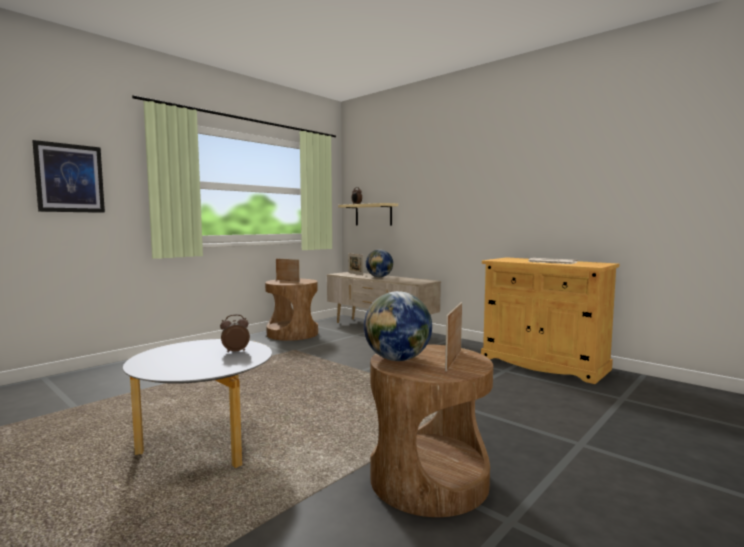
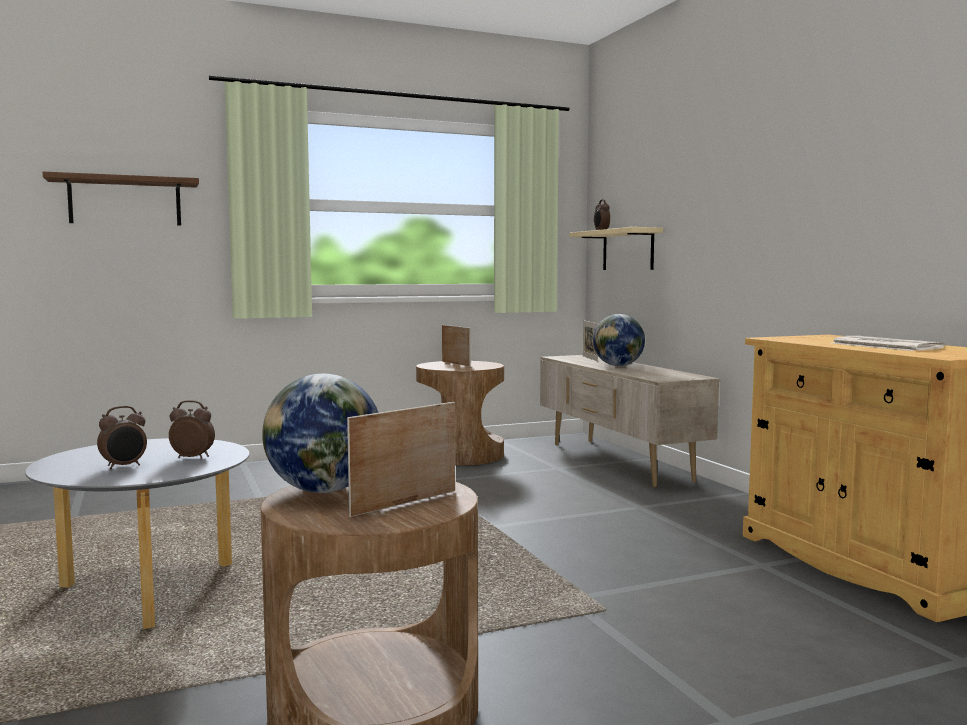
camera: 25 degrees right, 0 degrees up
(70, 178) = (125, 201): picture -> brown shelf
(200, 363) = (124, 466): none -> alarm clock

